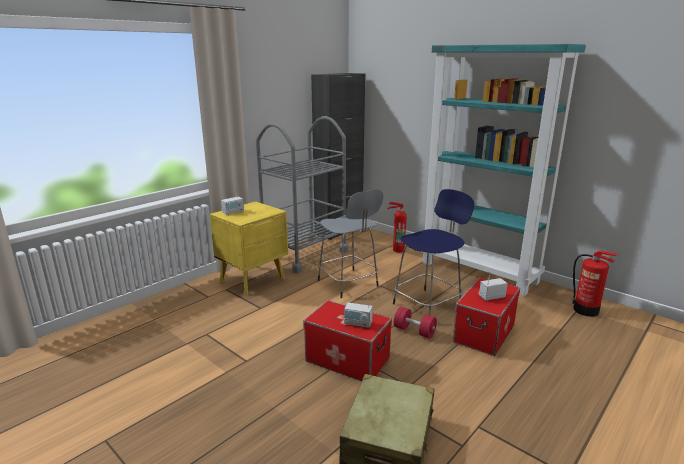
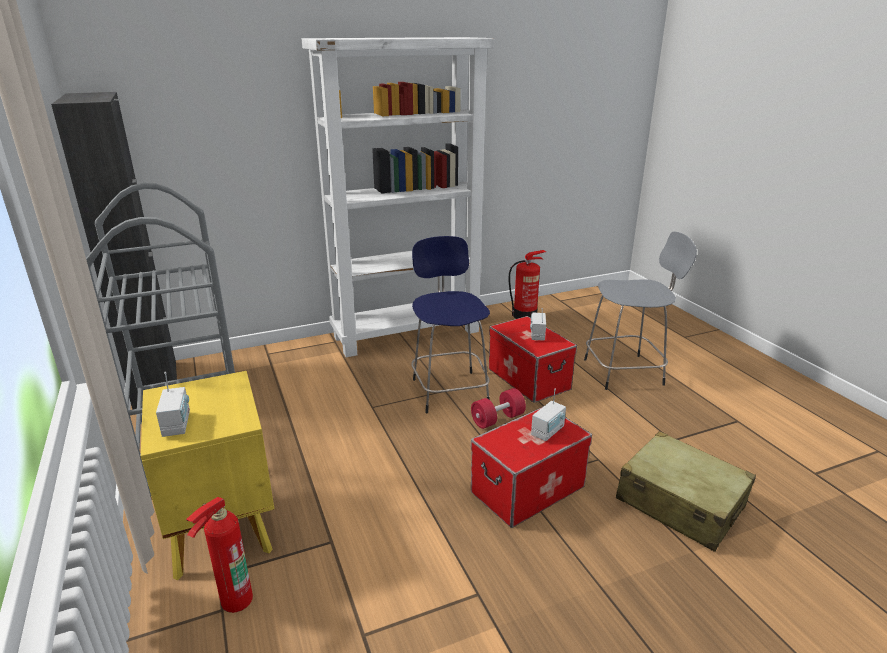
camera: 65 degrees left, 5 degrees up
(349, 284) = (342, 430): grey stool -> grey stool (626, 372)
(397, 250) = (289, 361): fire extinguisher -> fire extinguisher (232, 600)
(479, 272) = (407, 333): turquoise bookcase -> white bookcase

